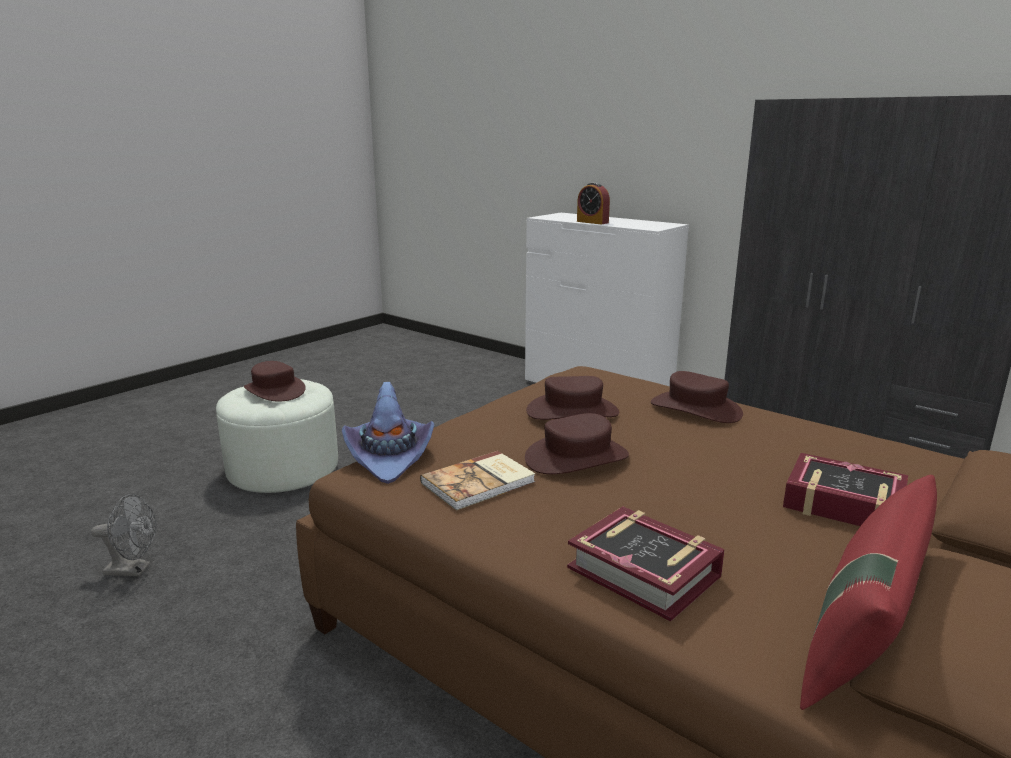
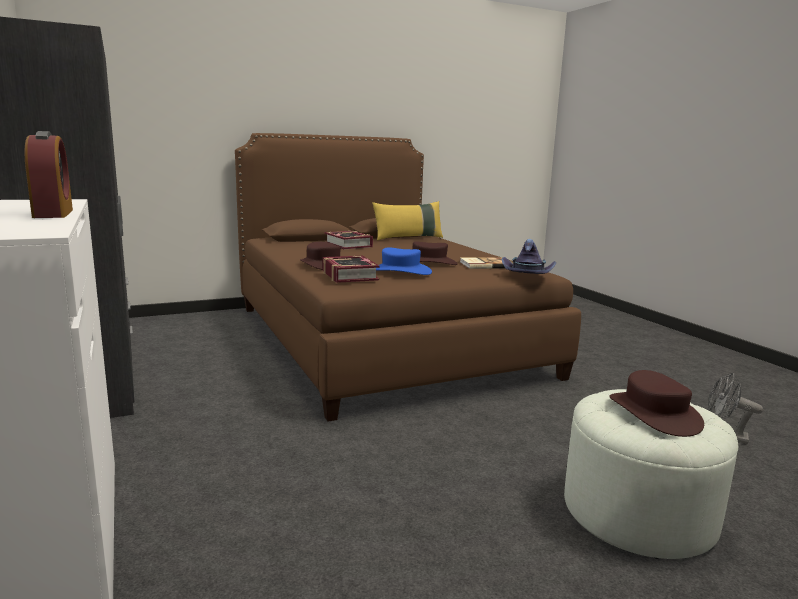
camera: 155 degrees left, 5 degrees down
(572, 411) = (400, 271): brown hat -> blue hat
(644, 572) = (448, 247): book -> book (349, 275)
(862, 636) = (408, 238): red pillow -> yellow pillow

